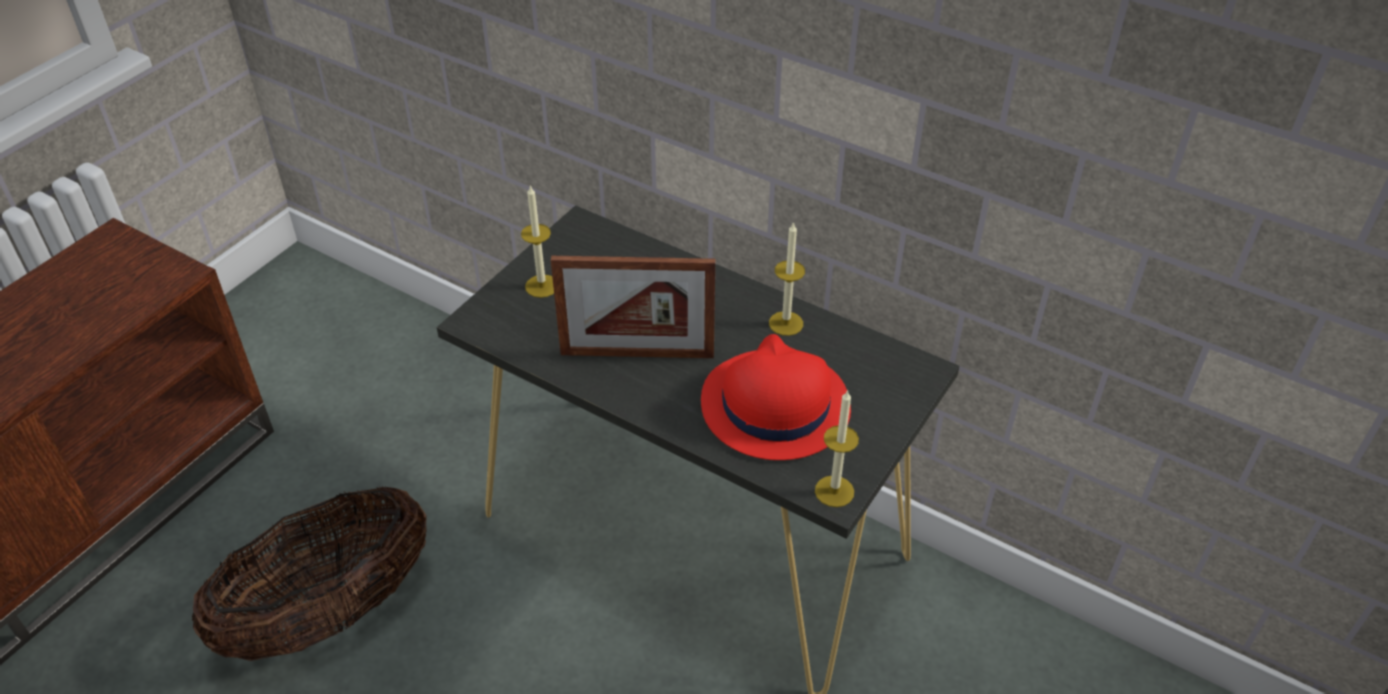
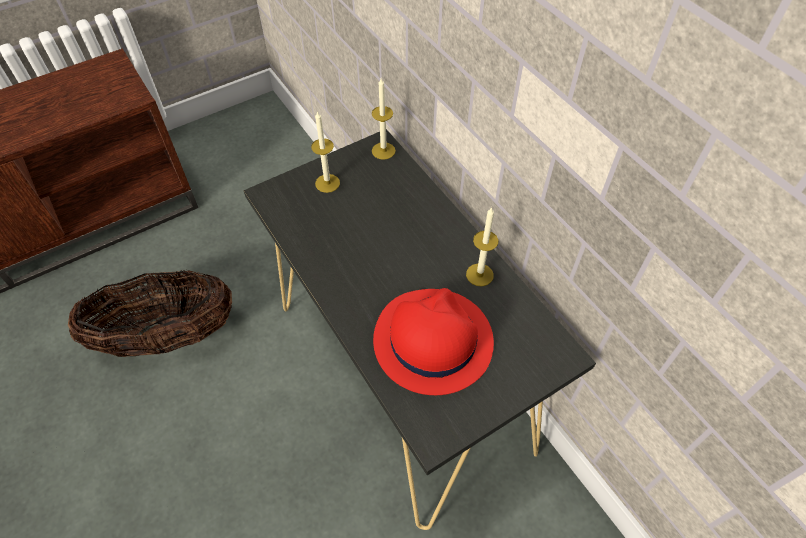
camera: 25 degrees right, 10 degrees up
(637, 354) = (359, 260): picture frame -> none
(834, 491) = (435, 433): candle -> candle (383, 151)

